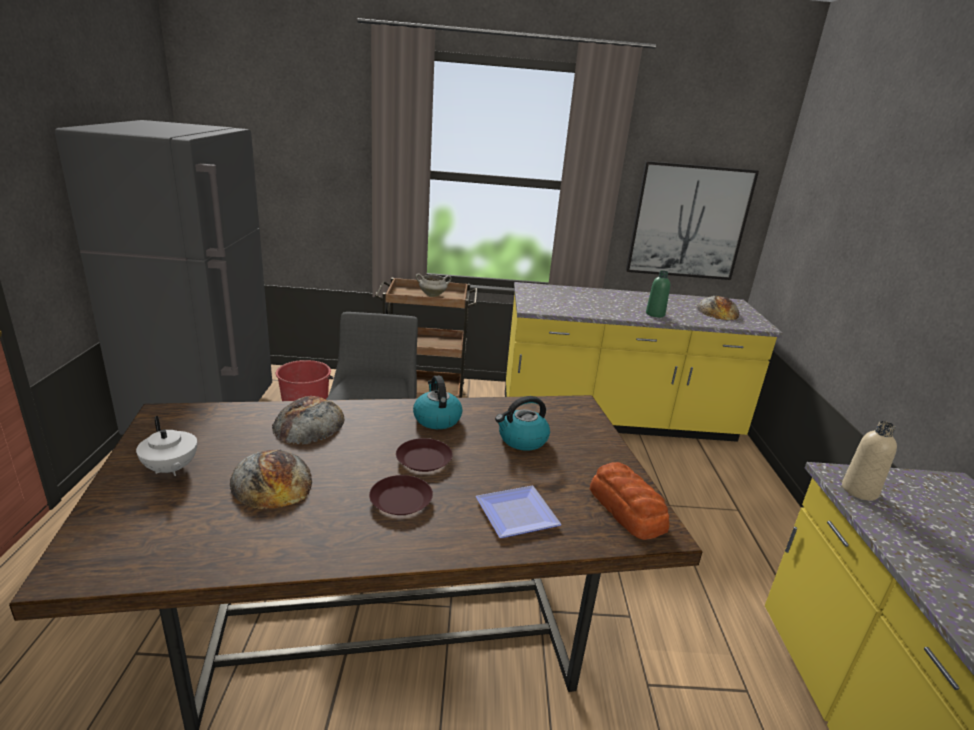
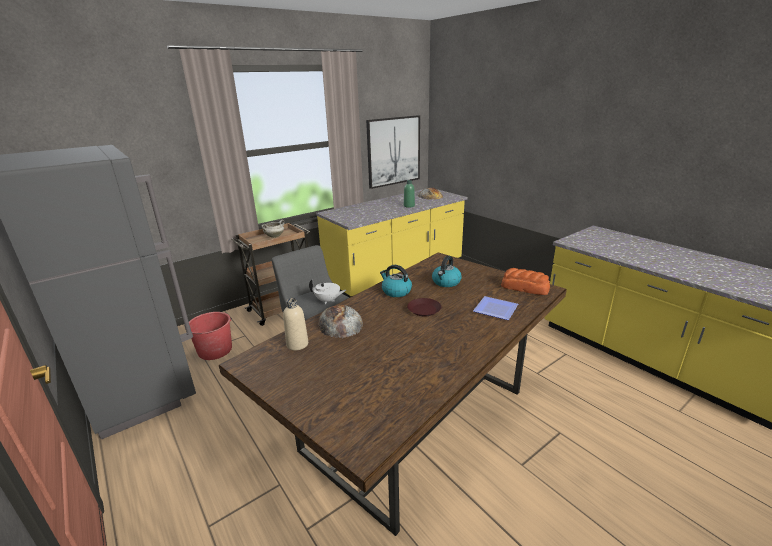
camera: 35 degrees left, 0 degrees up
(171, 469) = (313, 381): white teapot -> white teapot (328, 301)
(272, 480) = (376, 355): bread -> none
(400, 500) = (446, 330): brown plate -> none
(859, 491) = (580, 244): beige bottle -> beige bottle (297, 344)

